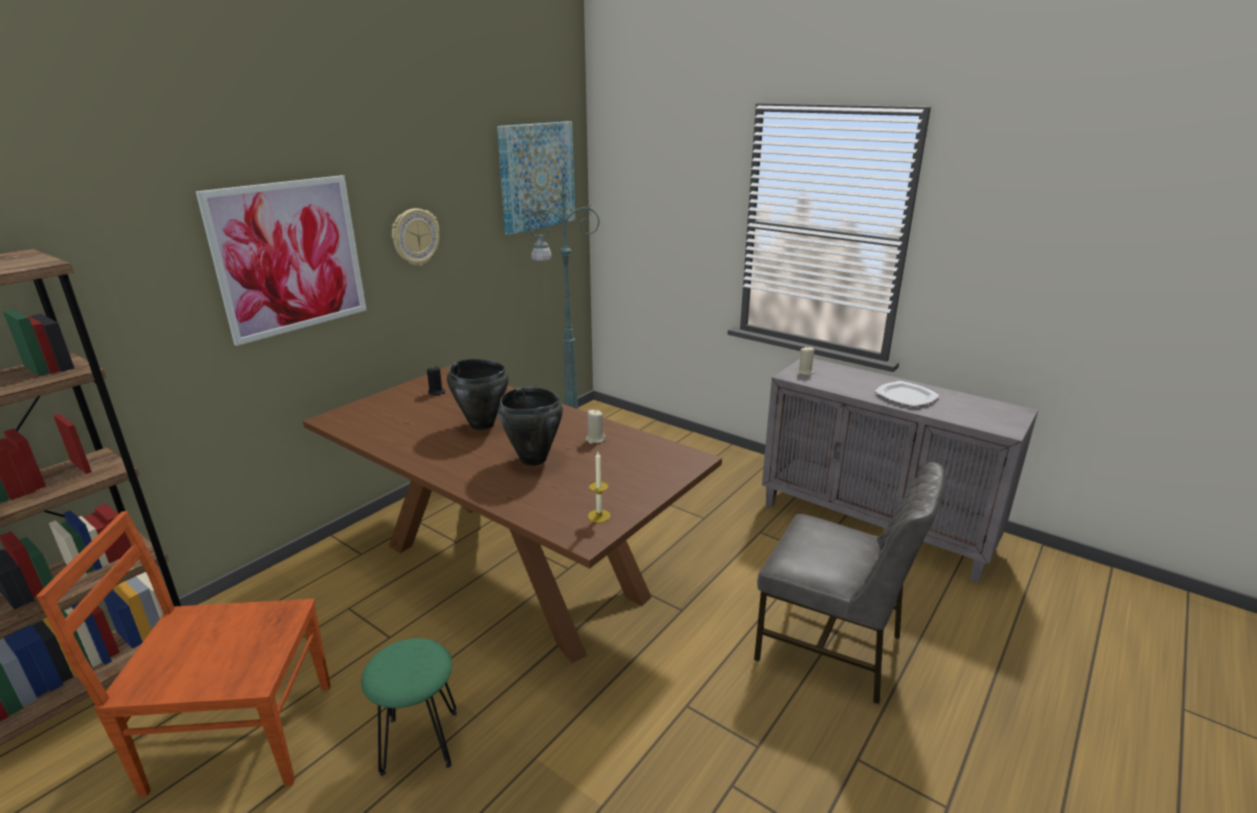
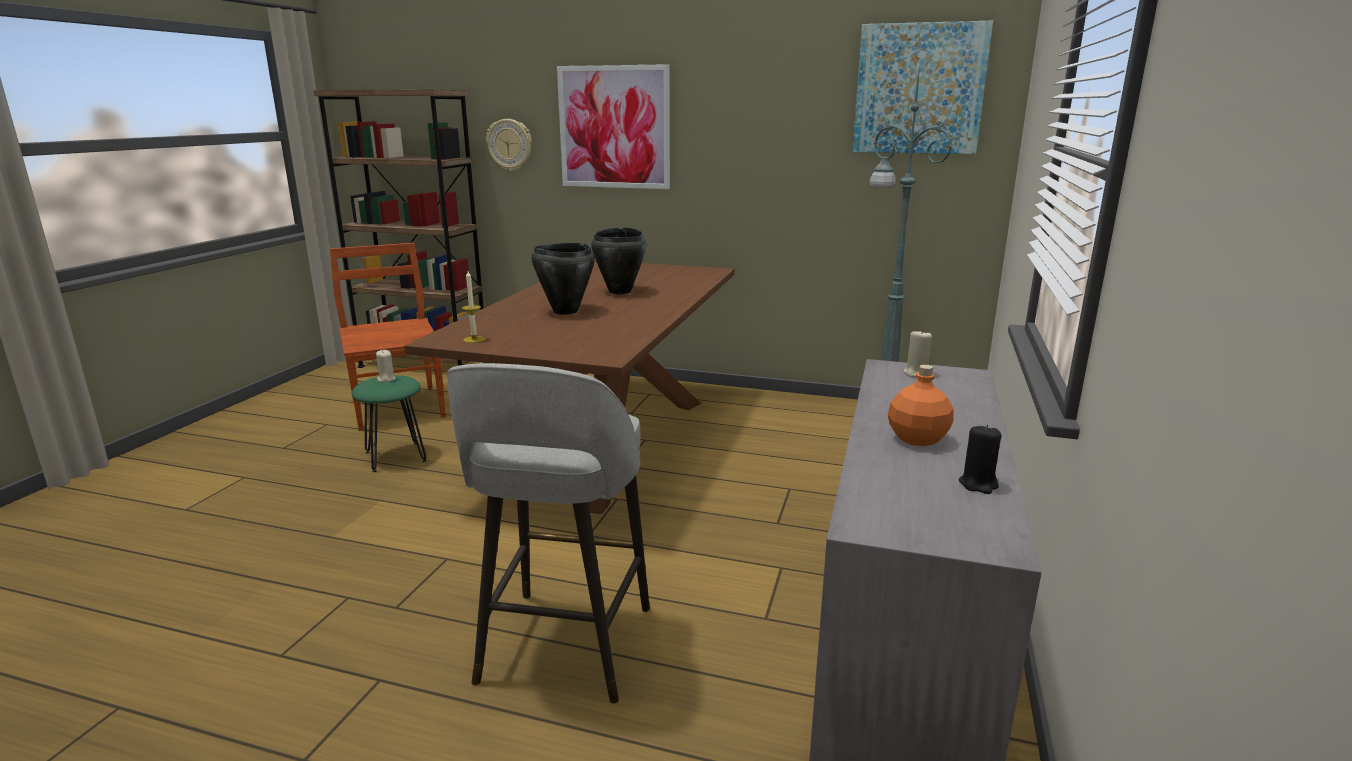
camera: 70 degrees right, 5 degrees down
(415, 237) = (734, 133): wall clock -> wall clock (510, 145)
(436, 392) = (671, 273): black candle -> black candle (978, 484)
(595, 439) = (622, 322): beige candle -> beige candle (386, 379)
(831, 647) = (563, 648): grey chair -> grey stool
(905, 396) = (917, 438): plate -> orange bottle

